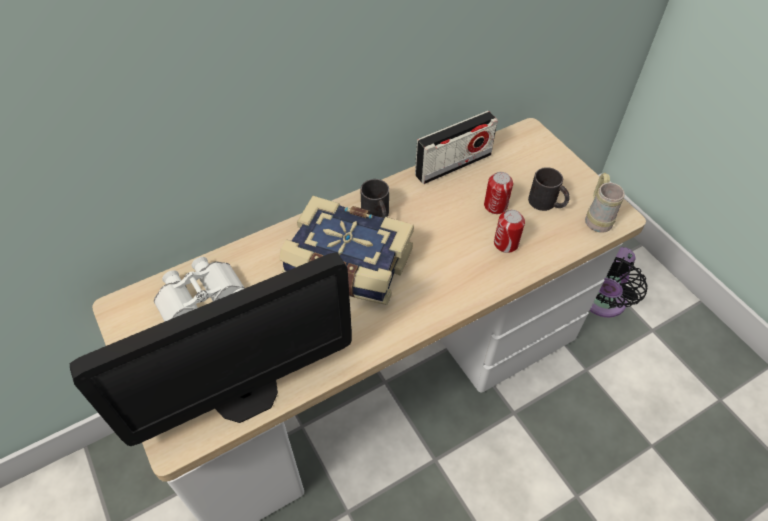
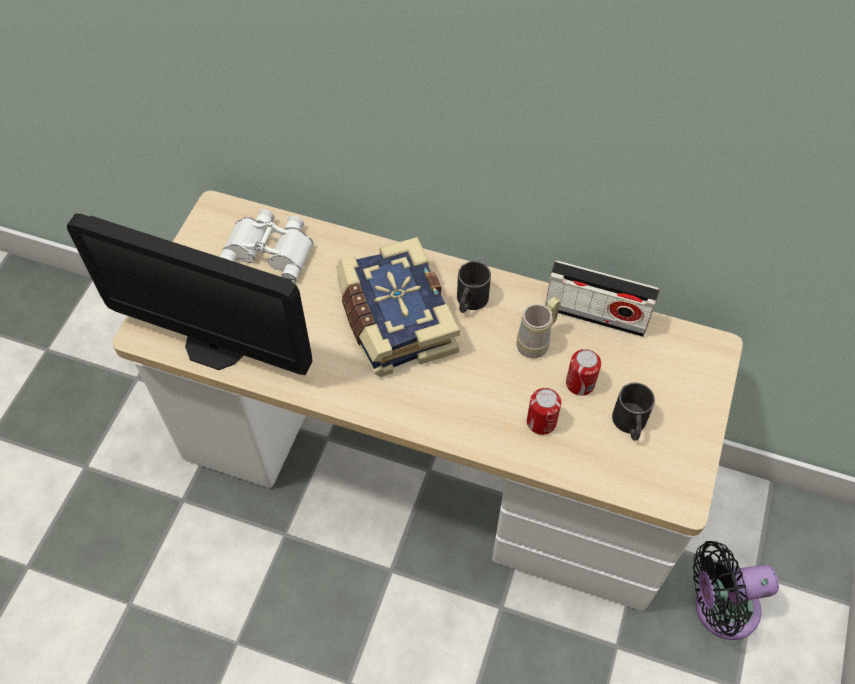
camera: 50 degrees right, 5 degrees up
(597, 218) = (657, 480): beige mug -> beige mug (537, 341)

